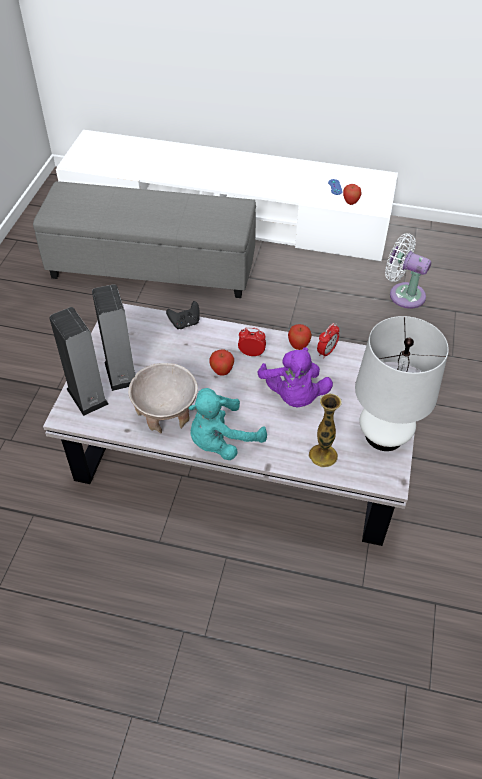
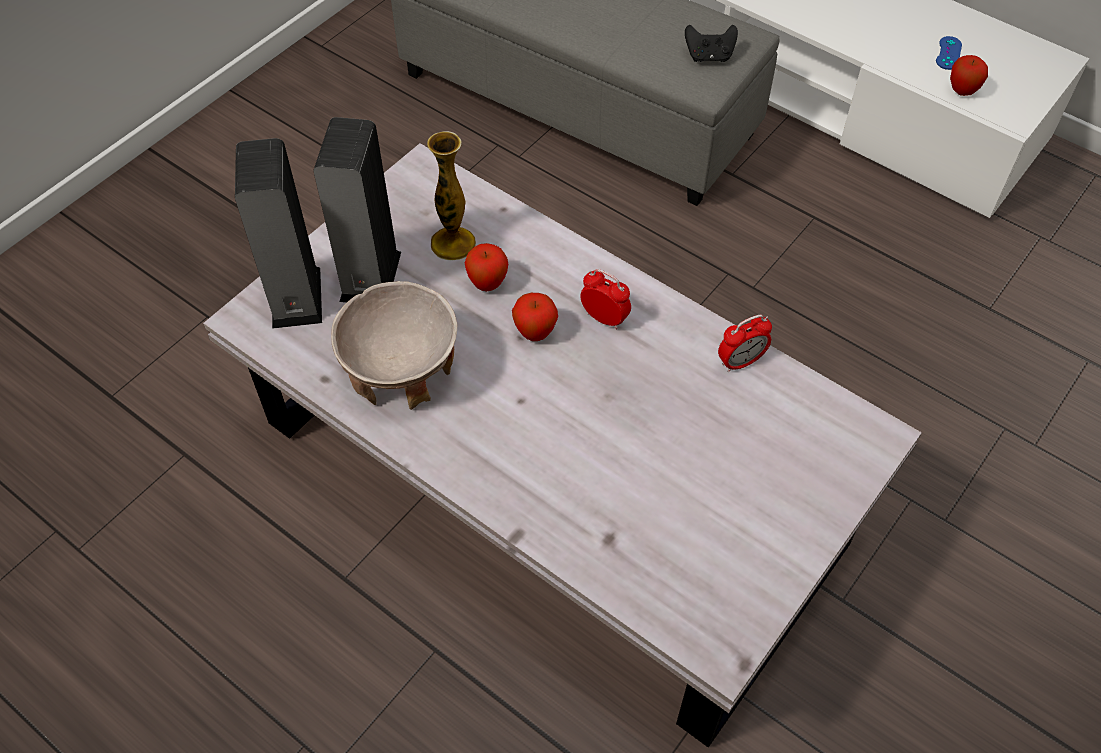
camera: 25 degrees right, 5 degrees up
(185, 323) = (522, 224): black game controller -> black game controller (709, 56)
(222, 441) = (465, 458): turquoise plush toy -> none
(293, 396) = (634, 422): purple plush toy -> none
(298, 346) = (695, 333): apple -> apple (487, 284)
(323, 455) = (625, 554): vase -> vase (453, 243)
(384, 435) = (758, 560): white table lamp -> none
(403, 294) = (1001, 294): white fan -> none

